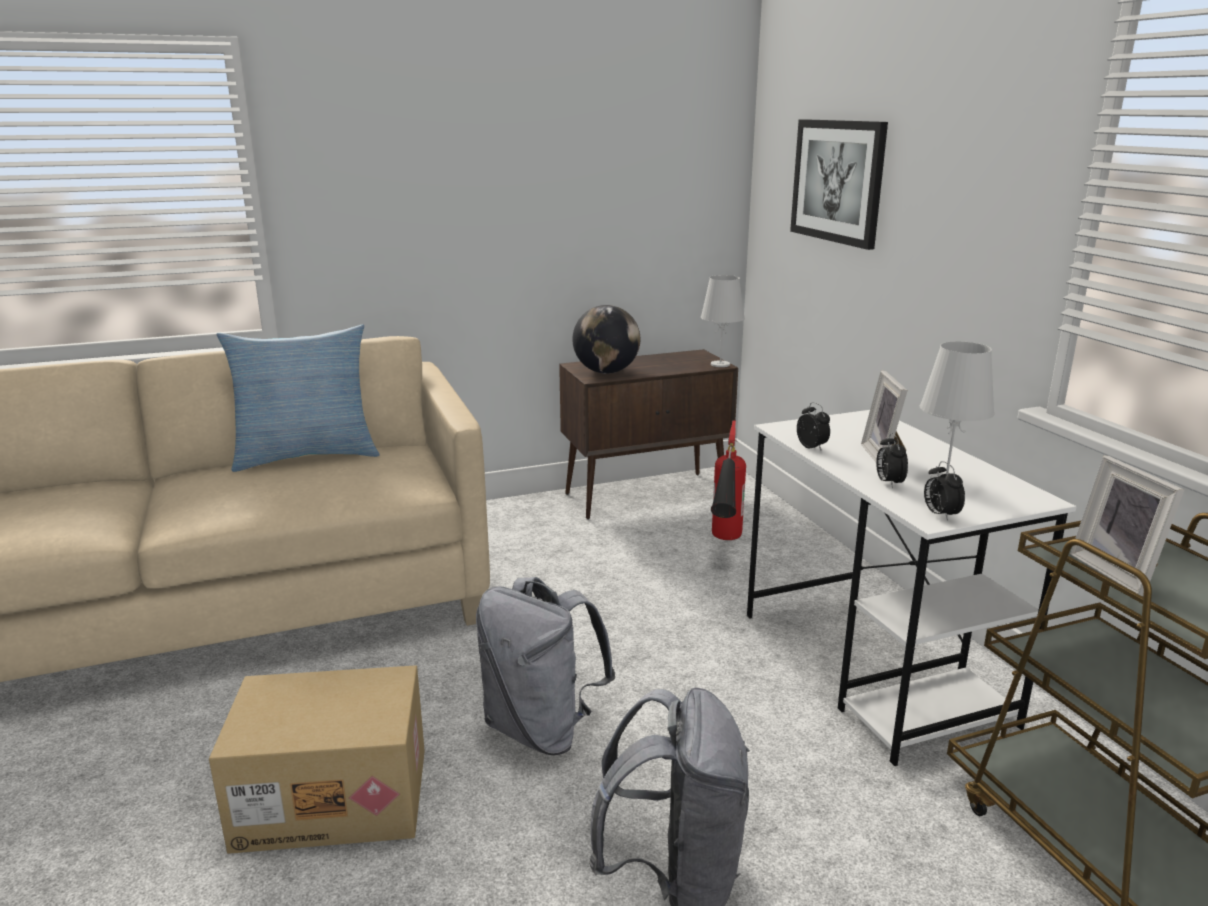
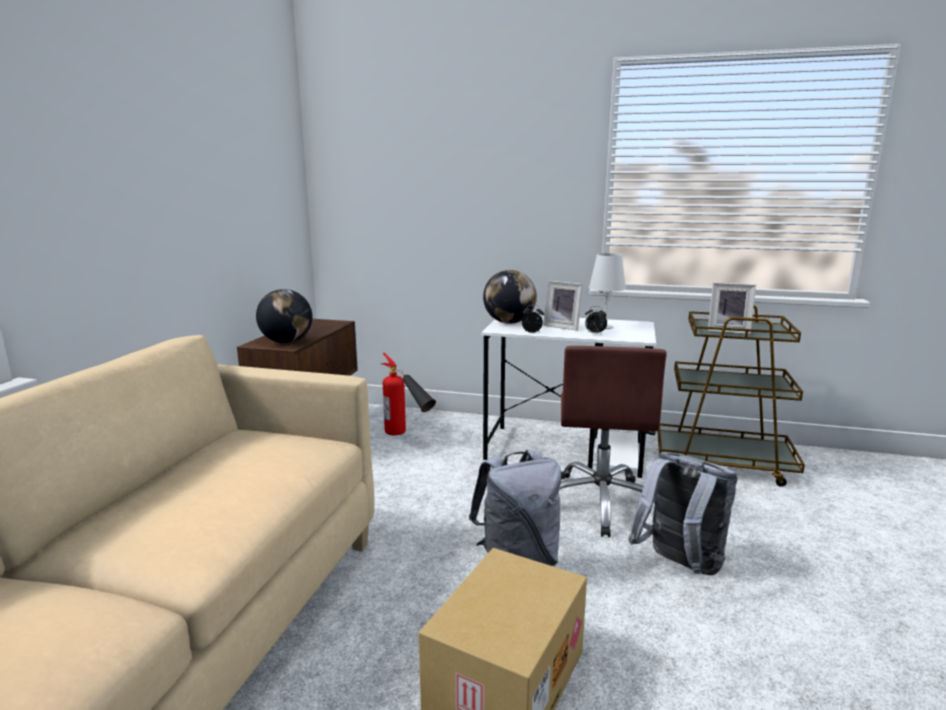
camera: 55 degrees left, 5 degrees down
(306, 456) = (172, 470): pillow -> none
(720, 364) = (341, 322): white table lamp -> none
(761, 749) = (601, 503): none -> brown office chair
(834, 425) = (509, 322): none -> globe
(838, 181) = (409, 187): picture -> none
(940, 515) = (639, 337): alarm clock -> none

